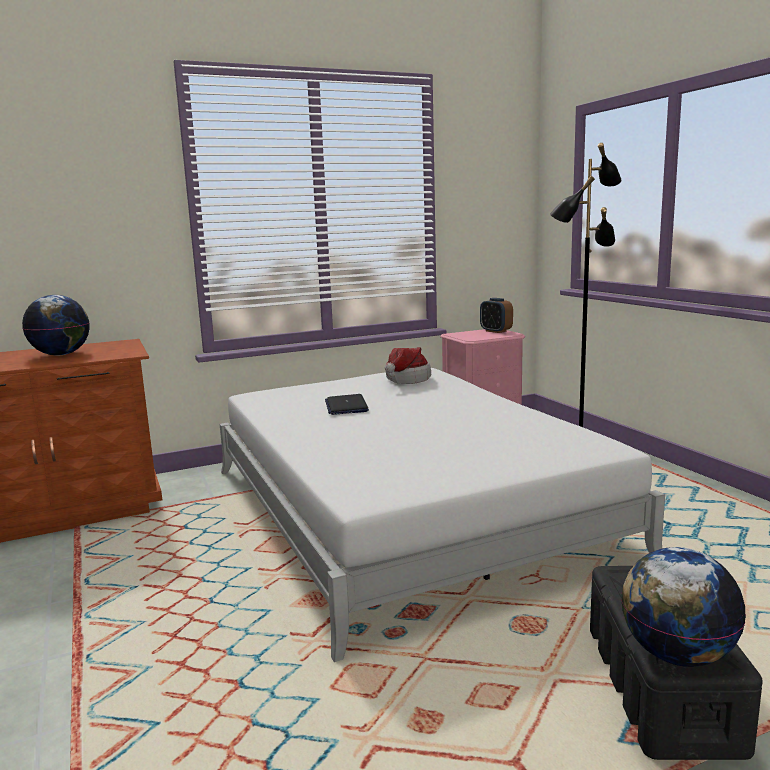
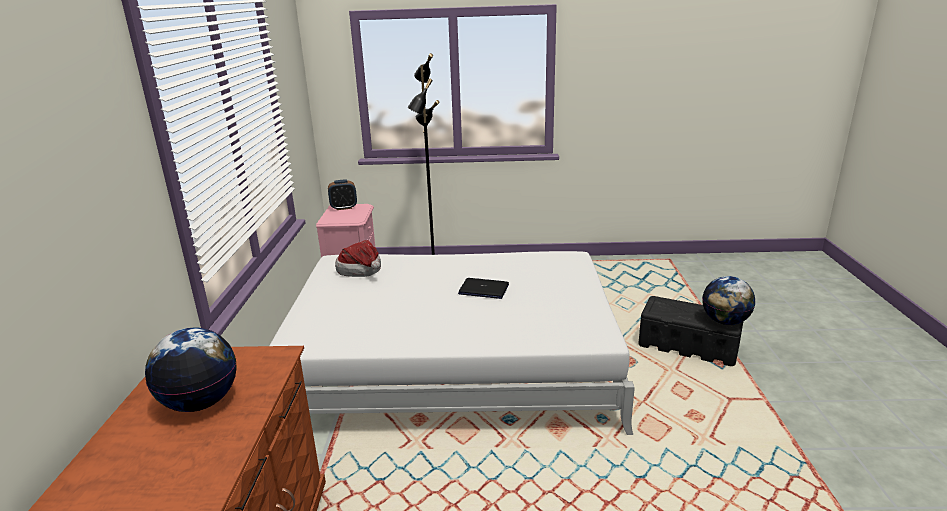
camera: 65 degrees left, 10 degrees up
(346, 406) = (400, 307): laptop -> laptop (483, 290)

